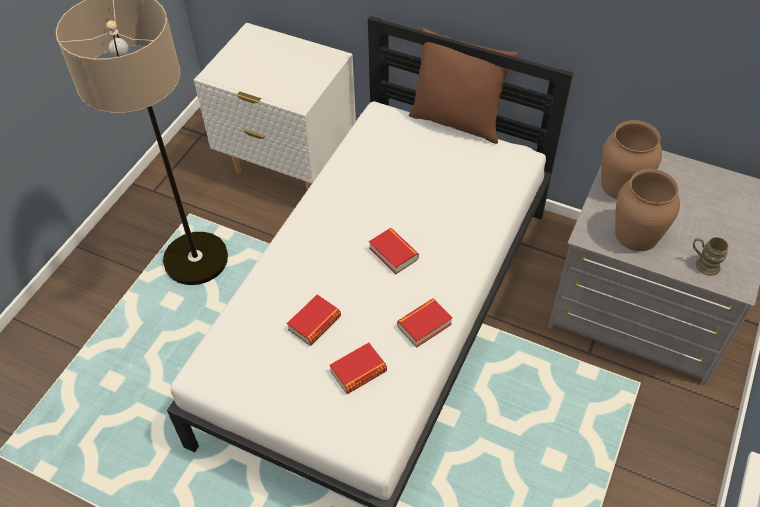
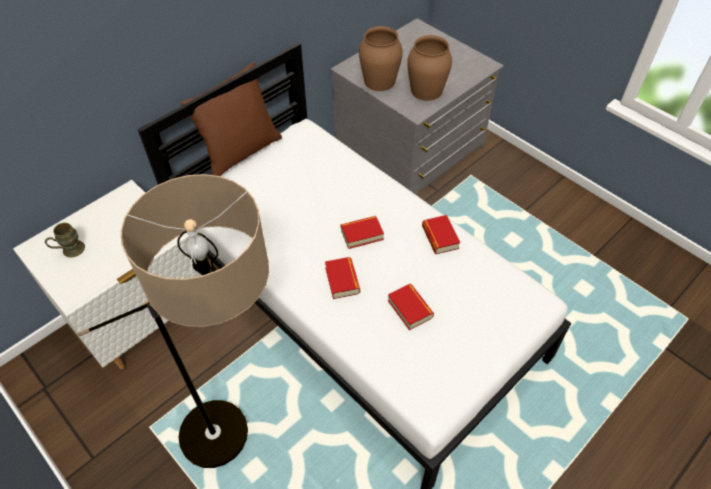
camera: 70 degrees left, 0 degrees up
(358, 371) = (468, 292): book -> book (342, 280)
(703, 264) = (464, 72): brown mug -> brown mug (69, 251)

